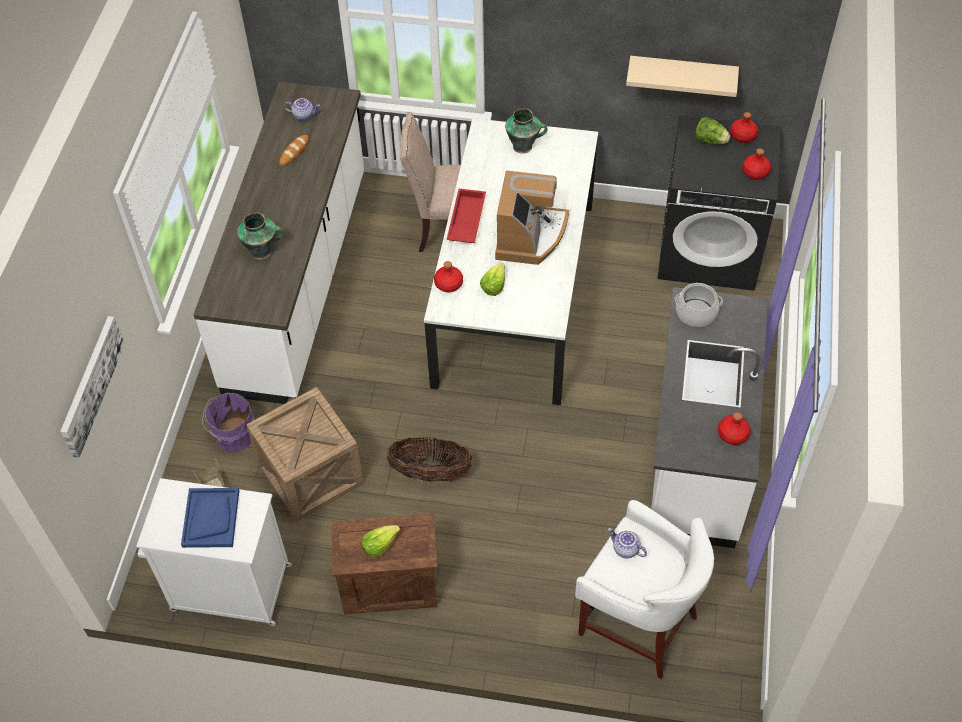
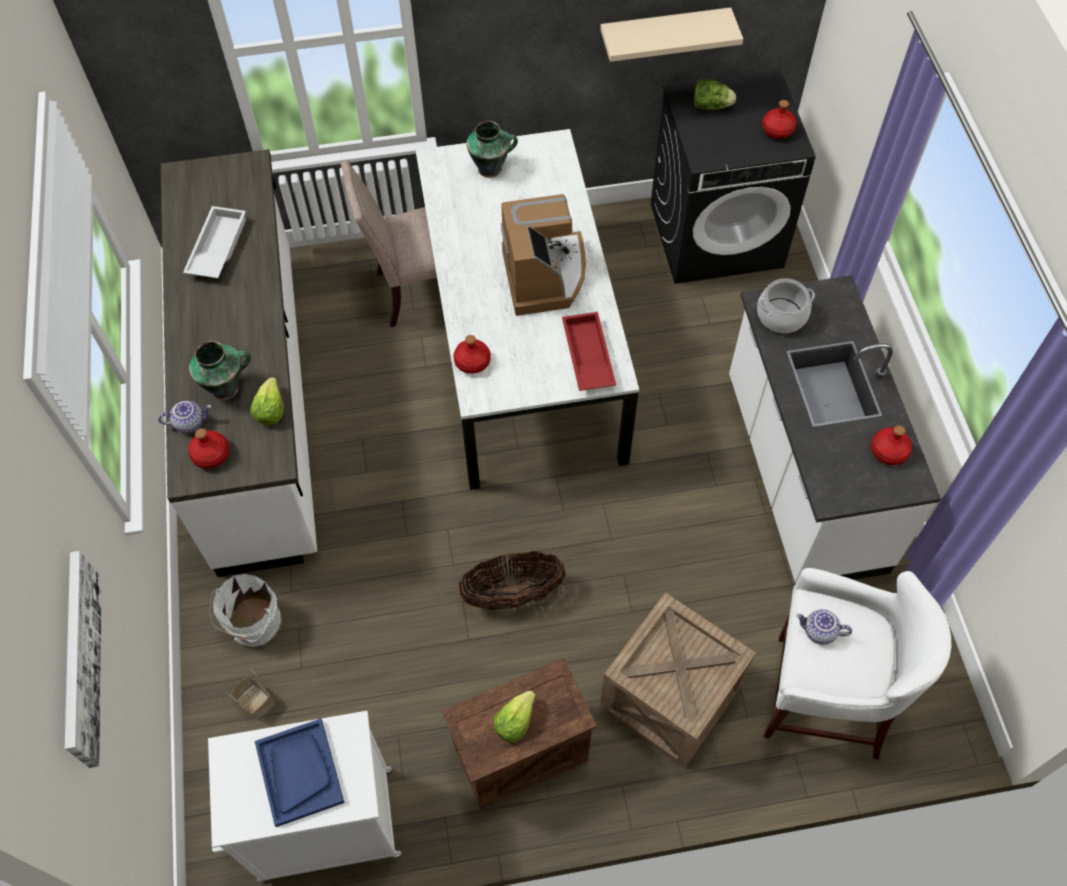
camera: 20 degrees left, 5 degrees up
(233, 436) = (253, 624): purple bucket -> white bucket
(294, 152) = (216, 248): bread -> white tray
(304, 115) = (210, 198): teapot -> teapot (190, 422)
(311, 474) = (369, 642): crate -> crate (670, 697)
(465, 220) = (460, 277): red tray -> red tray (586, 356)
(493, 285) = (527, 348): lettuce -> lettuce (270, 409)
(743, 135) = (744, 91): red bottle -> red bottle (211, 454)

